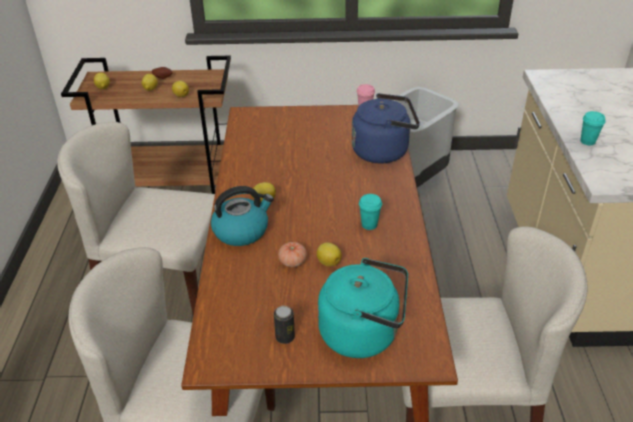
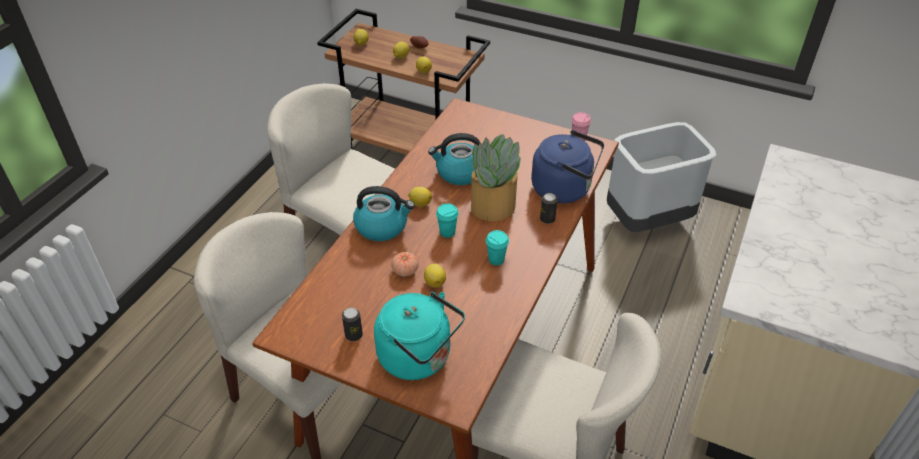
camera: 25 degrees right, 5 degrees up
(282, 164) = (459, 173): none -> kettle
(332, 183) = (492, 207): none -> potted plant
(387, 178) = (547, 219): none -> can
(587, 141) = (769, 248): turquoise cup -> turquoise cup (447, 232)

